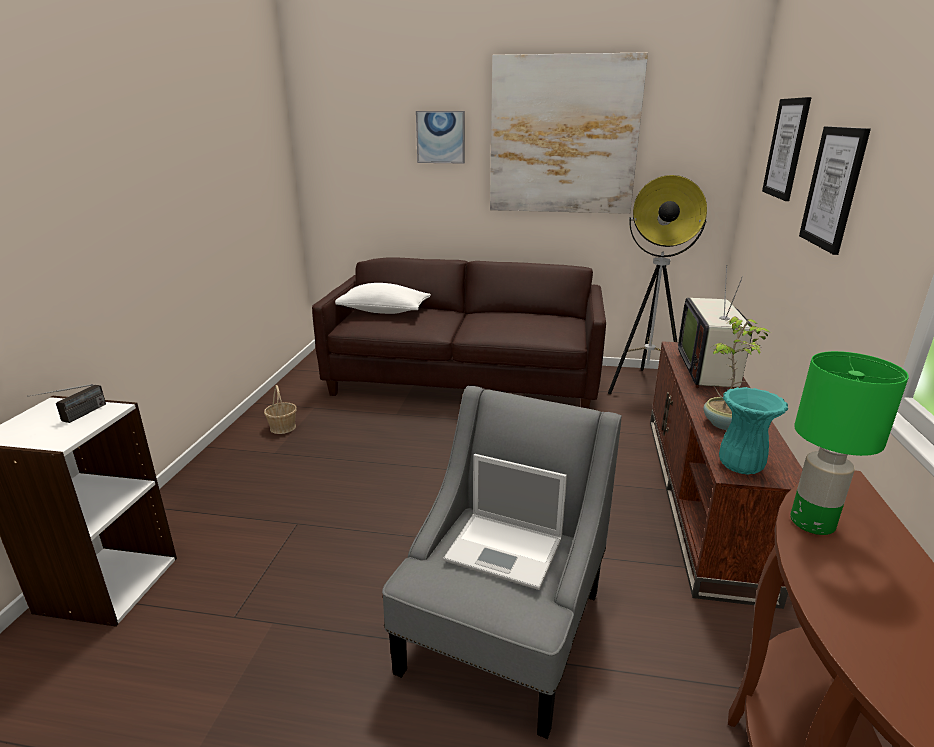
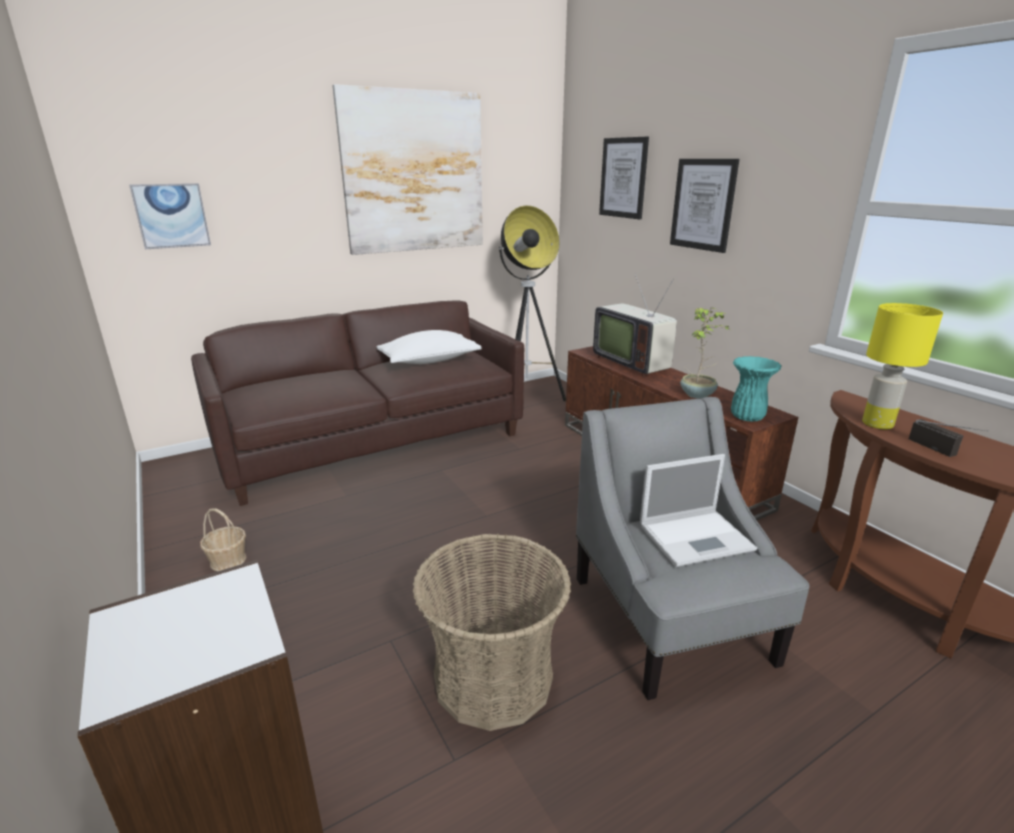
camera: 40 degrees left, 0 degrees up
(75, 418) = (205, 613): radio -> radio (944, 452)
(319, 584) = (493, 677): none -> basket
(383, 311) = (274, 387): white pillow -> white pillow (429, 361)
(440, 137) = (282, 176): picture -> picture (171, 216)
(813, 523) = (878, 424): green table lamp -> yellow table lamp

